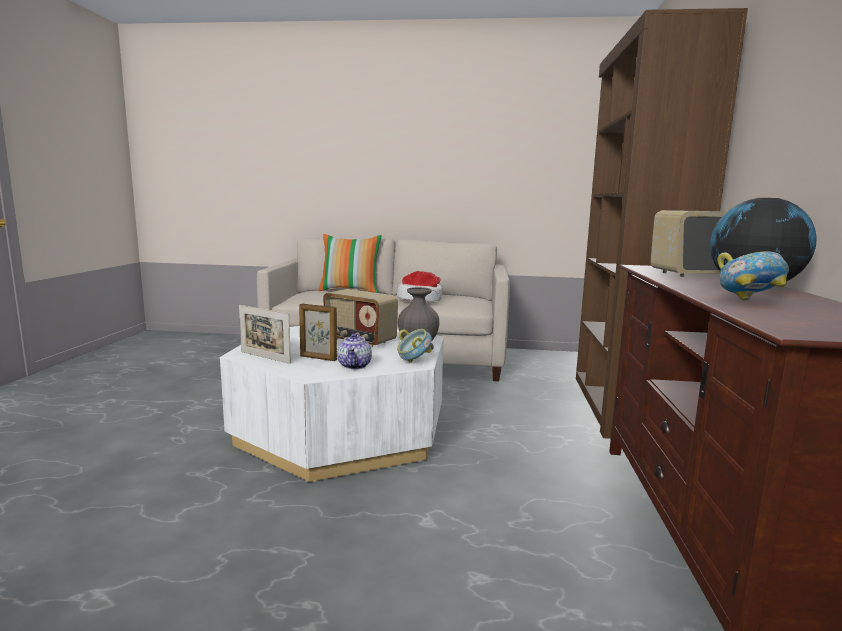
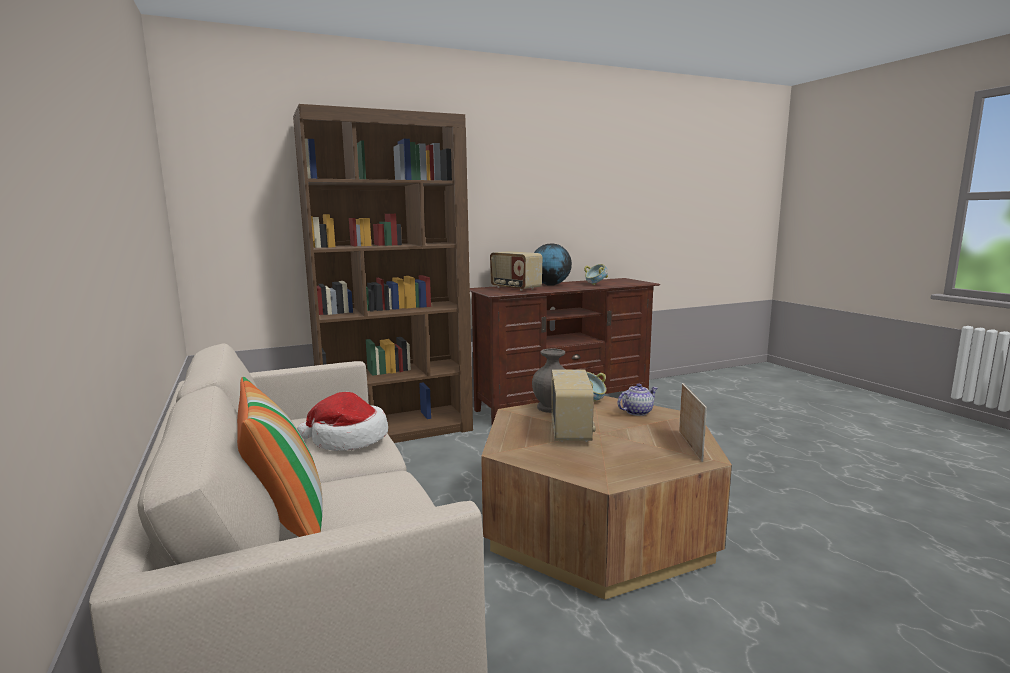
camera: 120 degrees left, 0 degrees up
(318, 358) = (648, 428): picture frame -> none
(342, 429) = (596, 524): white coffee table -> brown coffee table

